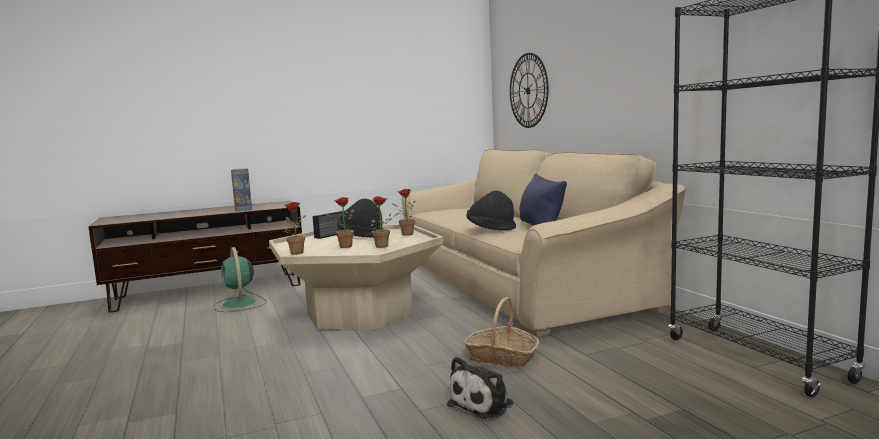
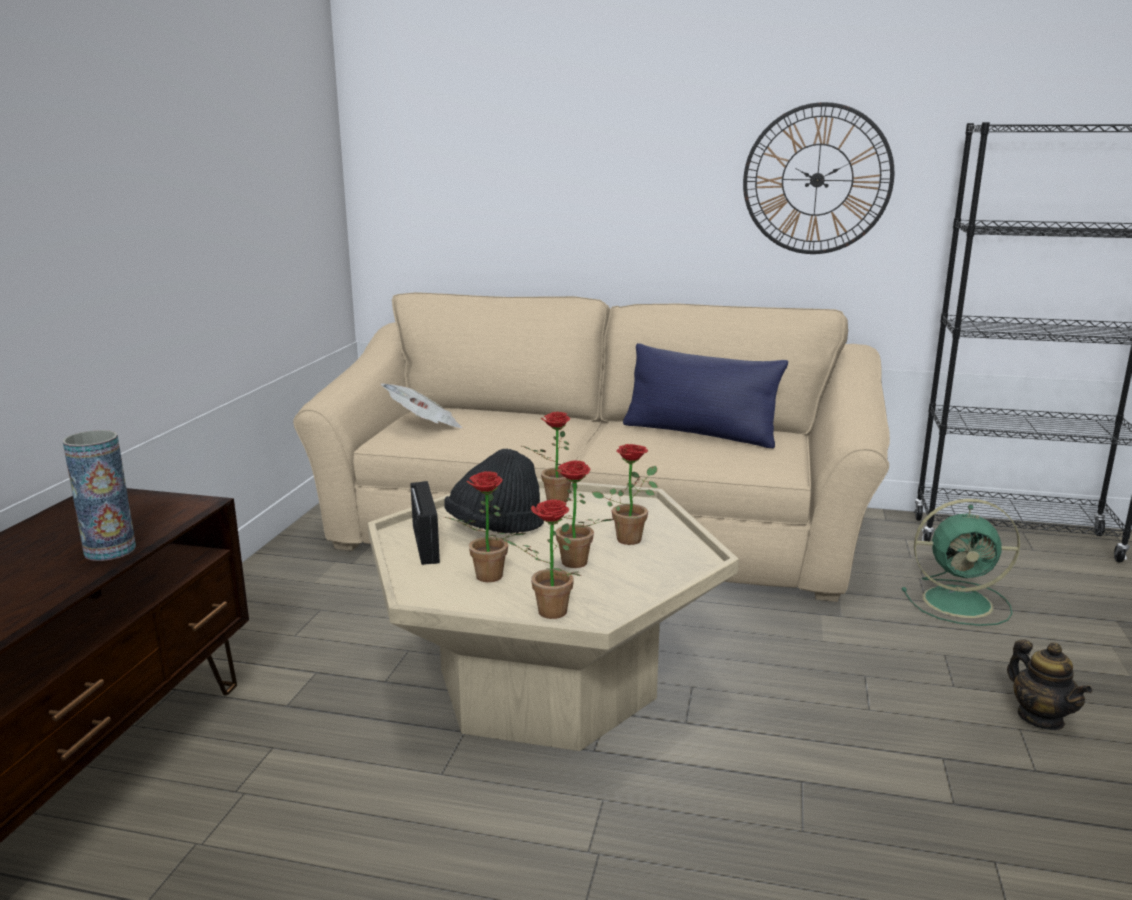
camera: 55 degrees left, 10 degrees up
(239, 304) = (237, 799): green fan -> green fan (960, 602)
(314, 243) = (484, 578): none -> potted plant
(449, 210) = (424, 426): none -> newspaper
(484, 404) = (1040, 718): plush toy -> teapot
(490, 229) = (657, 454): black hat -> none
(502, 357) = (887, 648): basket -> none
(528, 90) = (481, 181): wall clock -> wall clock (817, 180)

